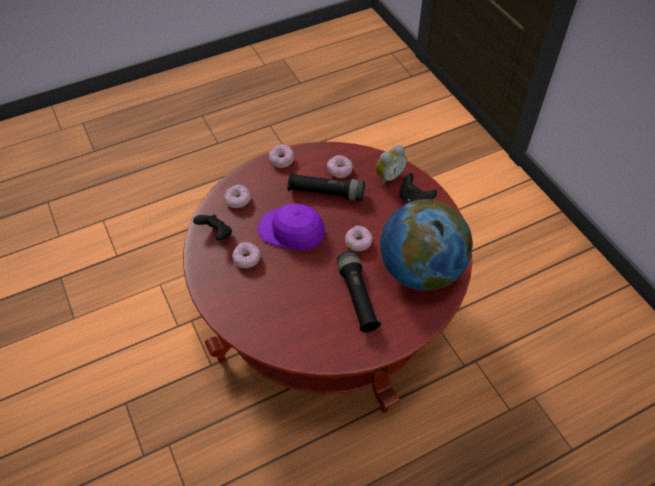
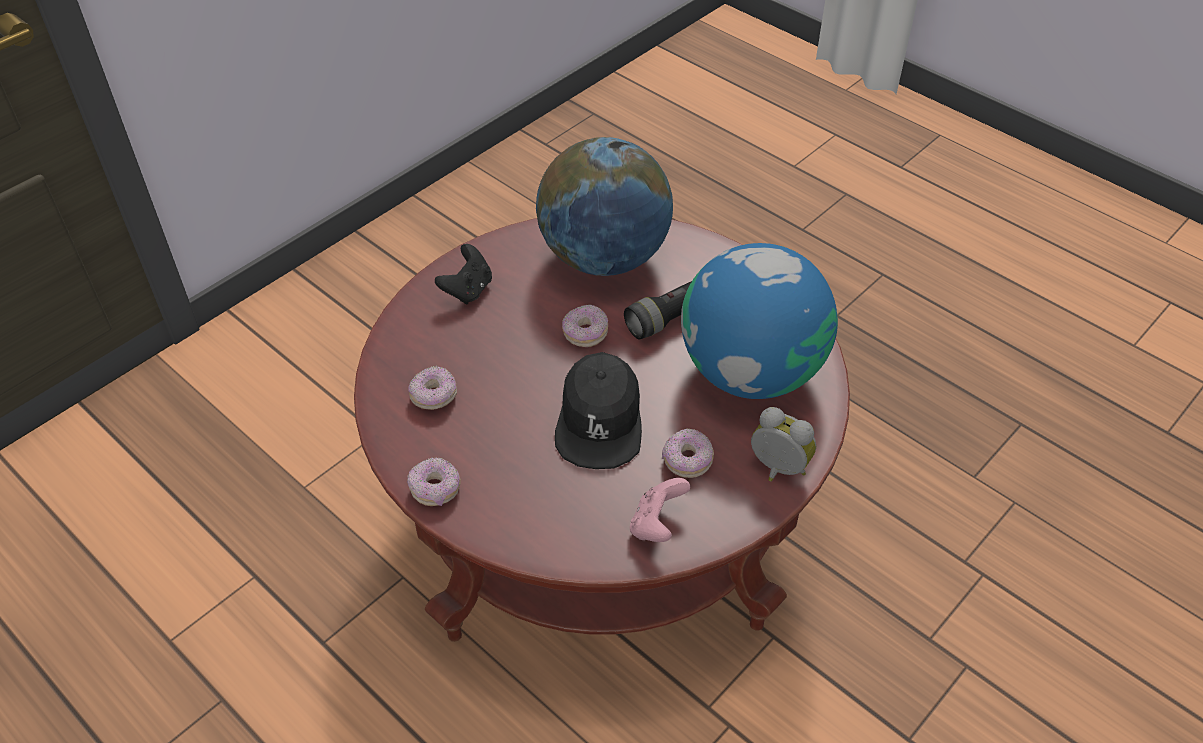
camera: 110 degrees left, 5 degrees down
(216, 234) = (657, 525): black game controller -> pink game controller
(238, 201) = (565, 521): donut -> none
(291, 231) = (599, 421): purple cap -> black cap
(293, 312) = (751, 371): none -> globe
(326, 193) = (495, 400): black flashlight -> none
(388, 177) = (426, 331): alarm clock -> alarm clock (777, 470)

